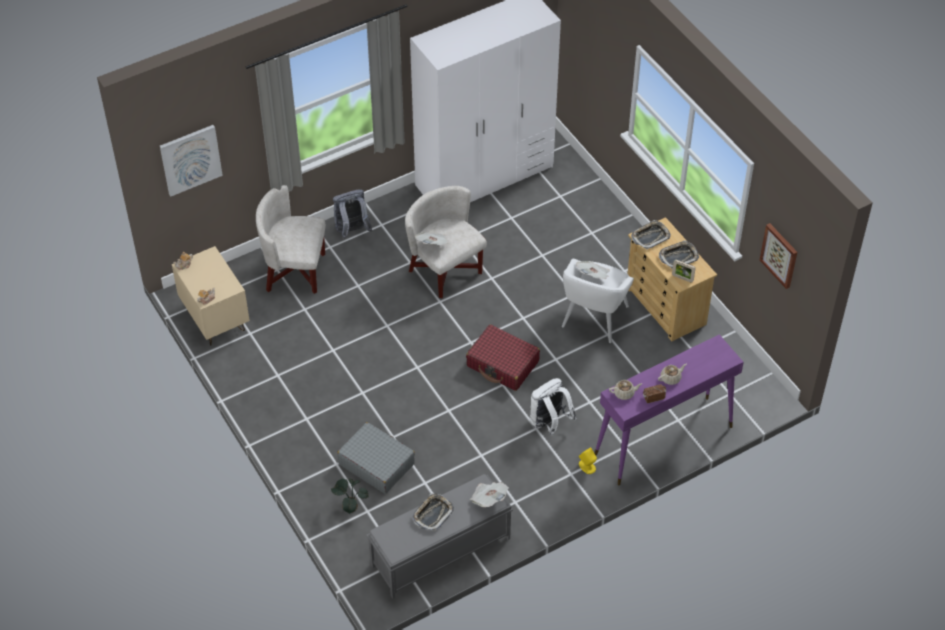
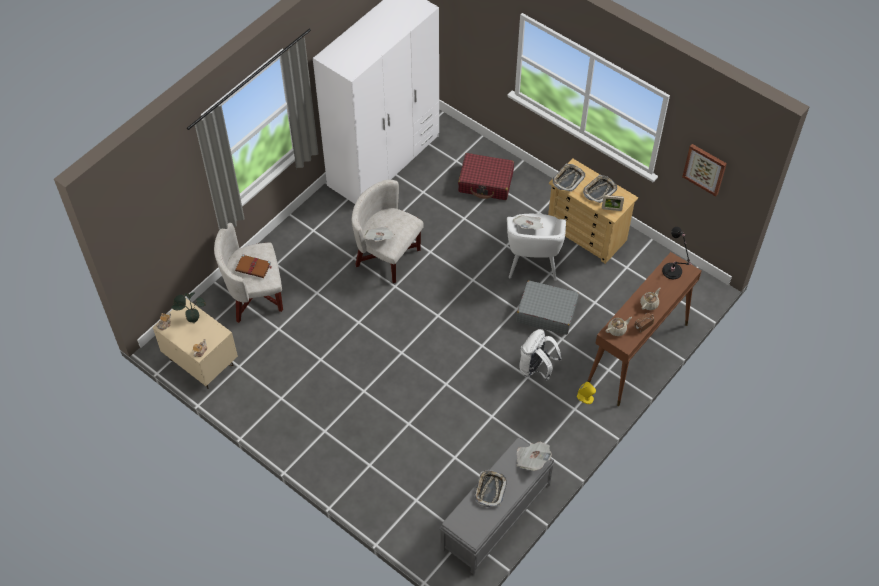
camera: 20 degrees left, 5 degrees up
(190, 159) = (148, 227): picture -> none
(295, 237) = (253, 267): none -> brown book
(350, 507) = (400, 502): potted plant -> potted plant (192, 318)
(352, 231) = (289, 244): grey backpack -> none
(376, 463) = (405, 453): grey suitcase -> grey suitcase (546, 312)
(503, 364) = (474, 327): red suitcase -> red suitcase (486, 182)
(663, 441) = (637, 354): purple console table -> brown console table
(711, 355) = (672, 272): none -> black table lamp

